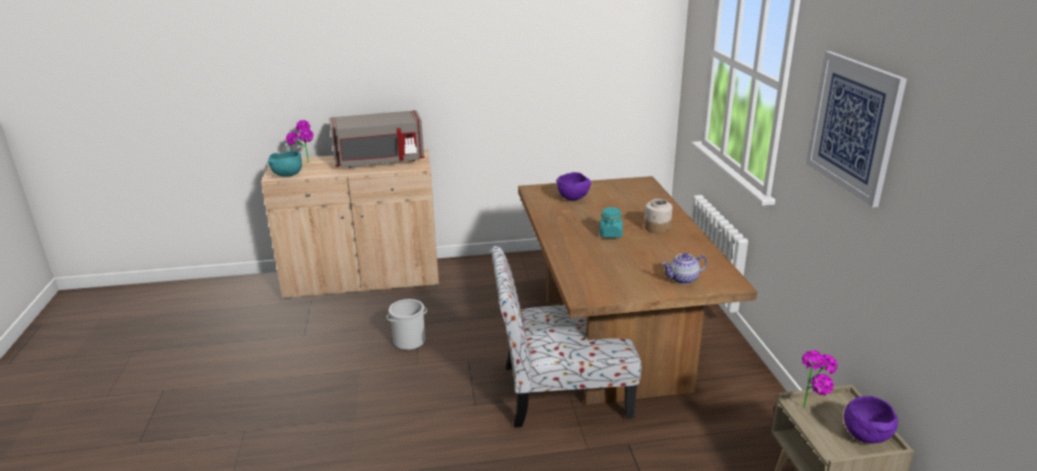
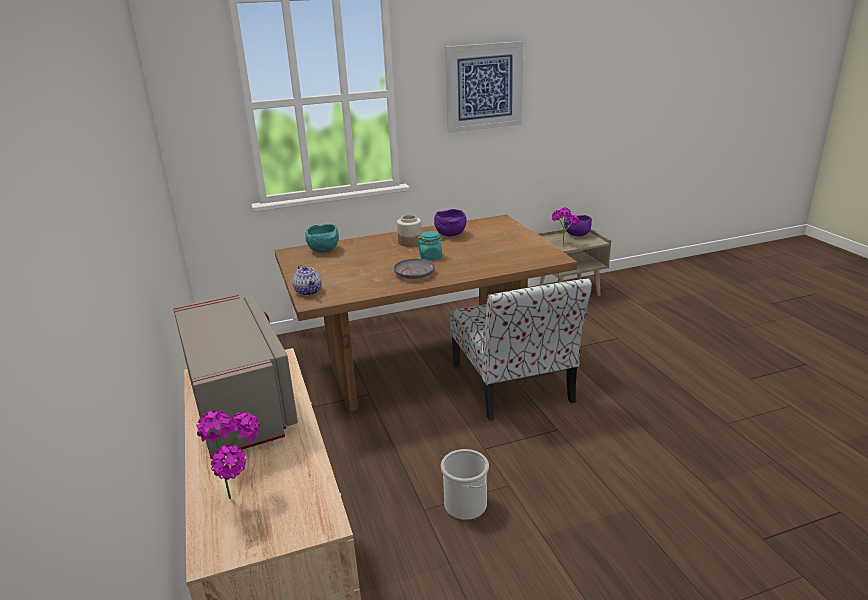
camera: 100 degrees left, 0 degrees up
(287, 175) = (315, 502): turquoise bowl -> turquoise bowl (324, 250)
(570, 225) = (414, 274): none -> grey plate
(573, 198) = (341, 278): purple bowl -> purple bowl (450, 234)
(683, 279) = (503, 231): teapot -> teapot (309, 291)

